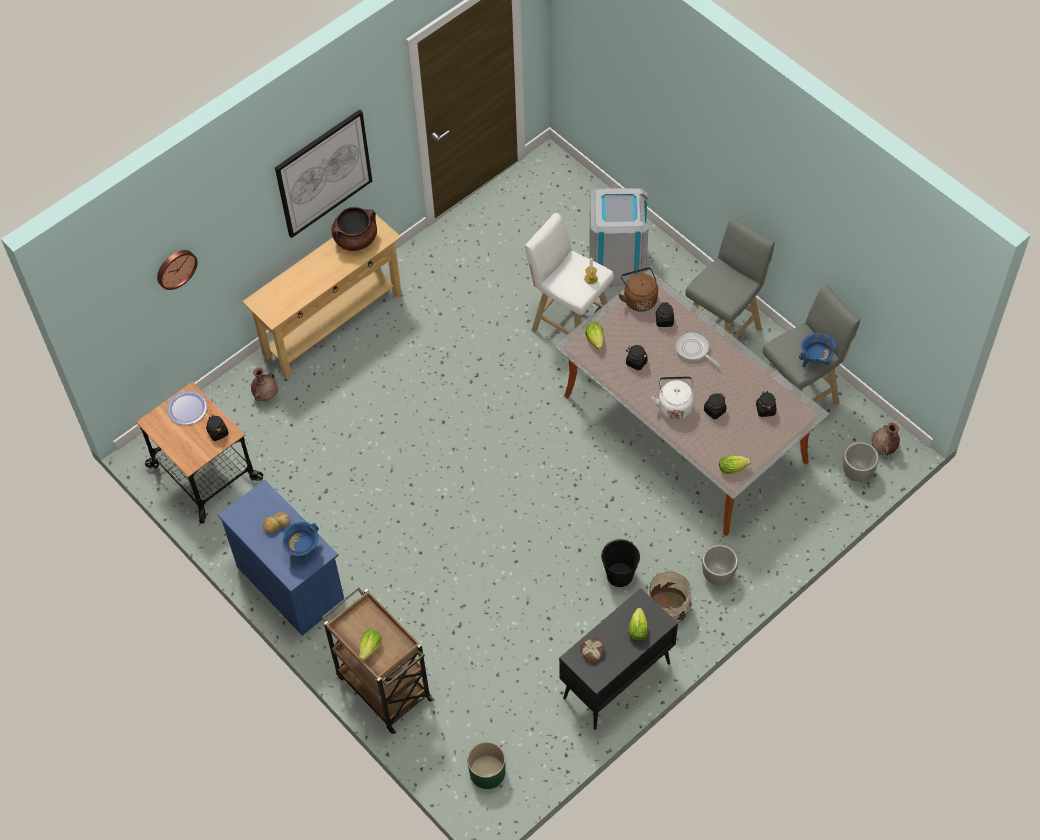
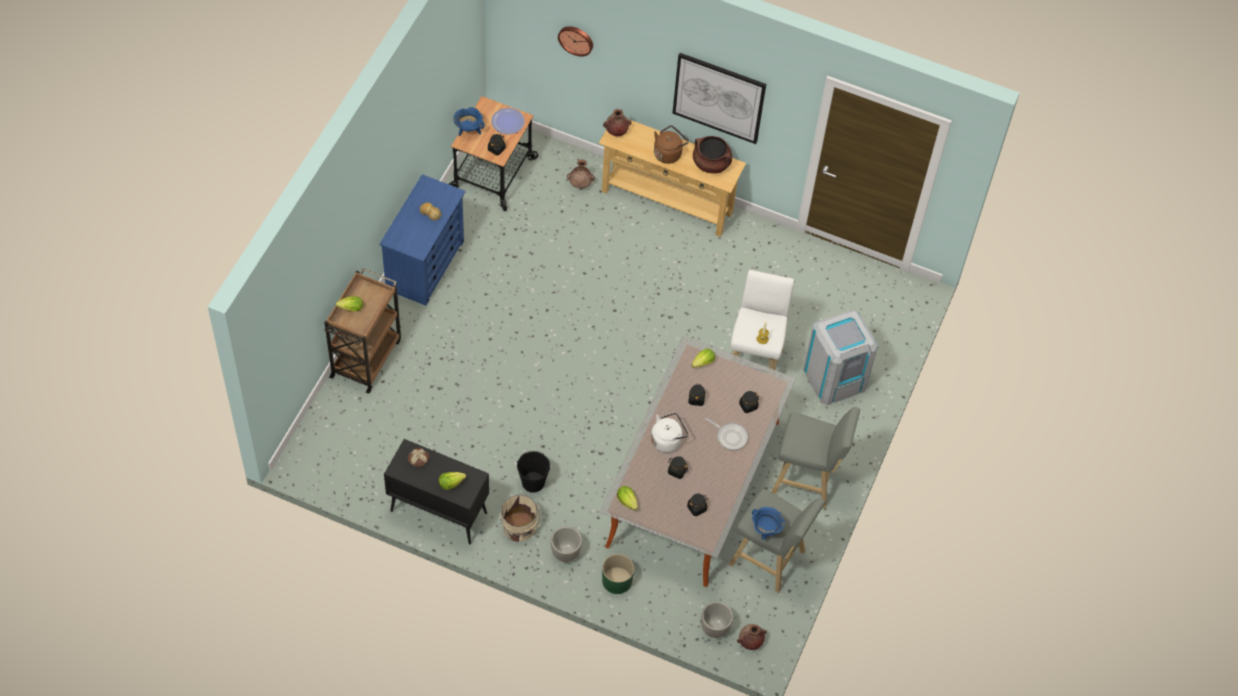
camera: 60 degrees right, 0 degrees up
(266, 308) = (616, 131): none -> brown vase
(303, 550) = (416, 238): blue cooking pot -> blue cooking pot (468, 130)
(487, 772) = (325, 451): green planter -> green planter (617, 580)
(639, 298) = (760, 380): brown kettle -> brown kettle (668, 153)
(694, 349) = (730, 436): frying pan -> frying pan turned 105 degrees clockwise

